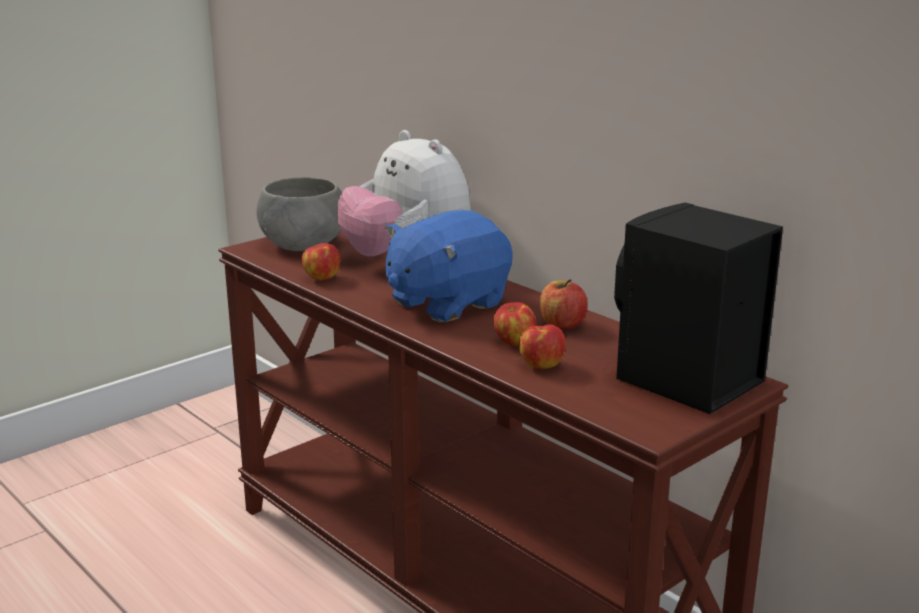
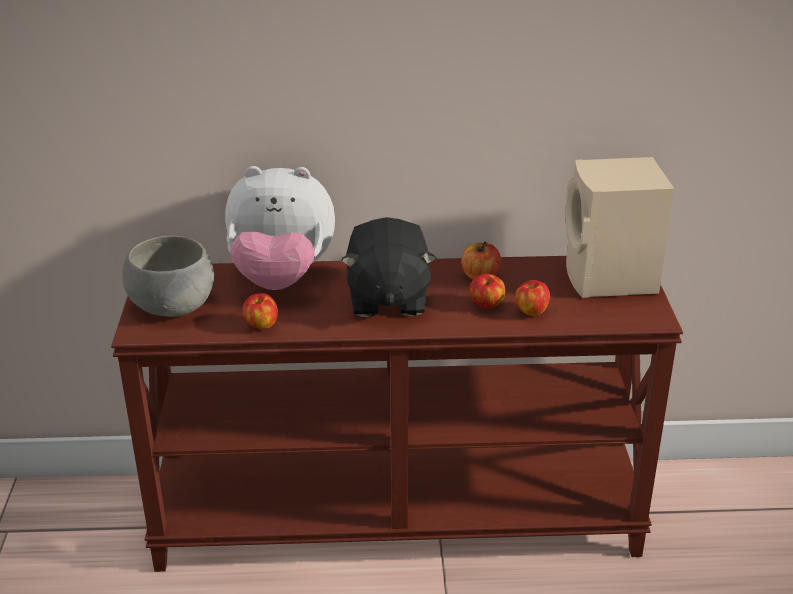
camera: 50 degrees left, 10 degrees up
(446, 303) = (387, 299): blue plush toy -> black plush toy
(685, 382) = (610, 280): black speaker -> beige speaker

